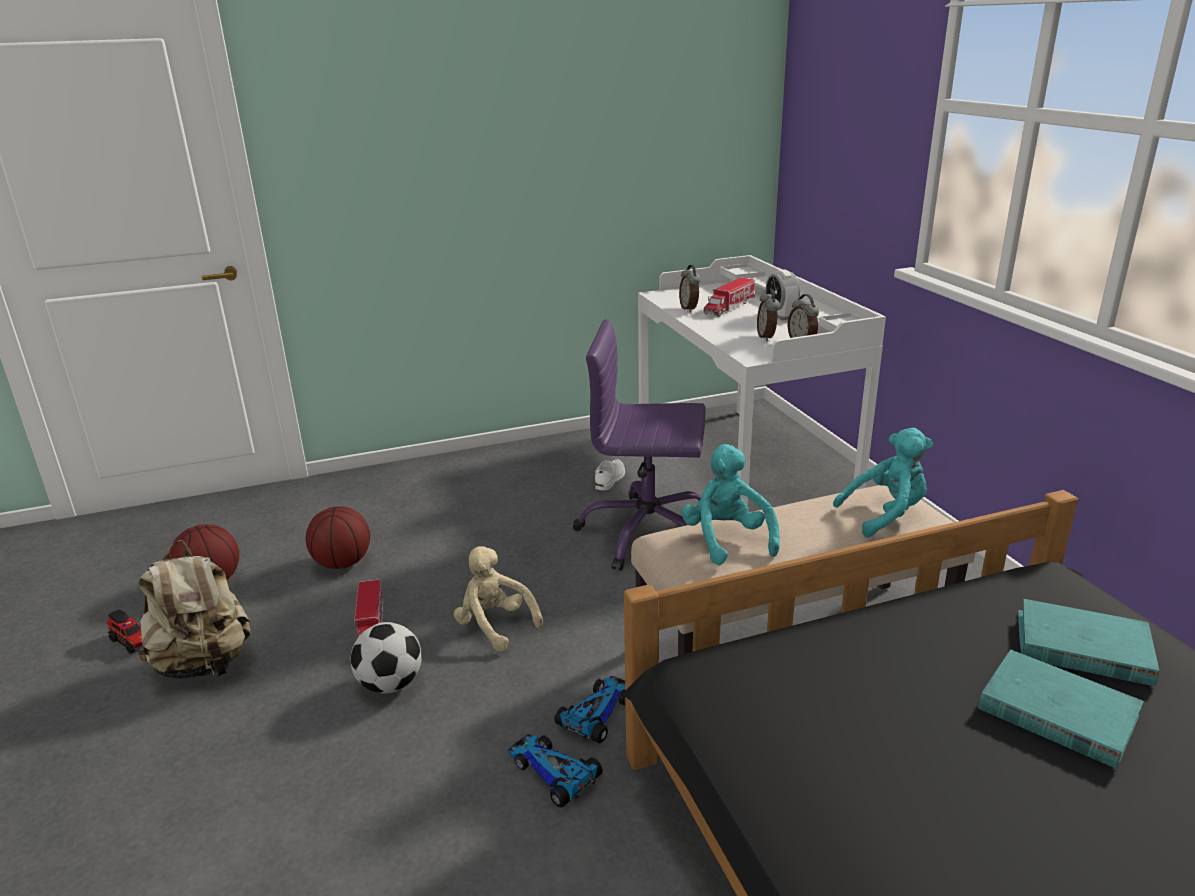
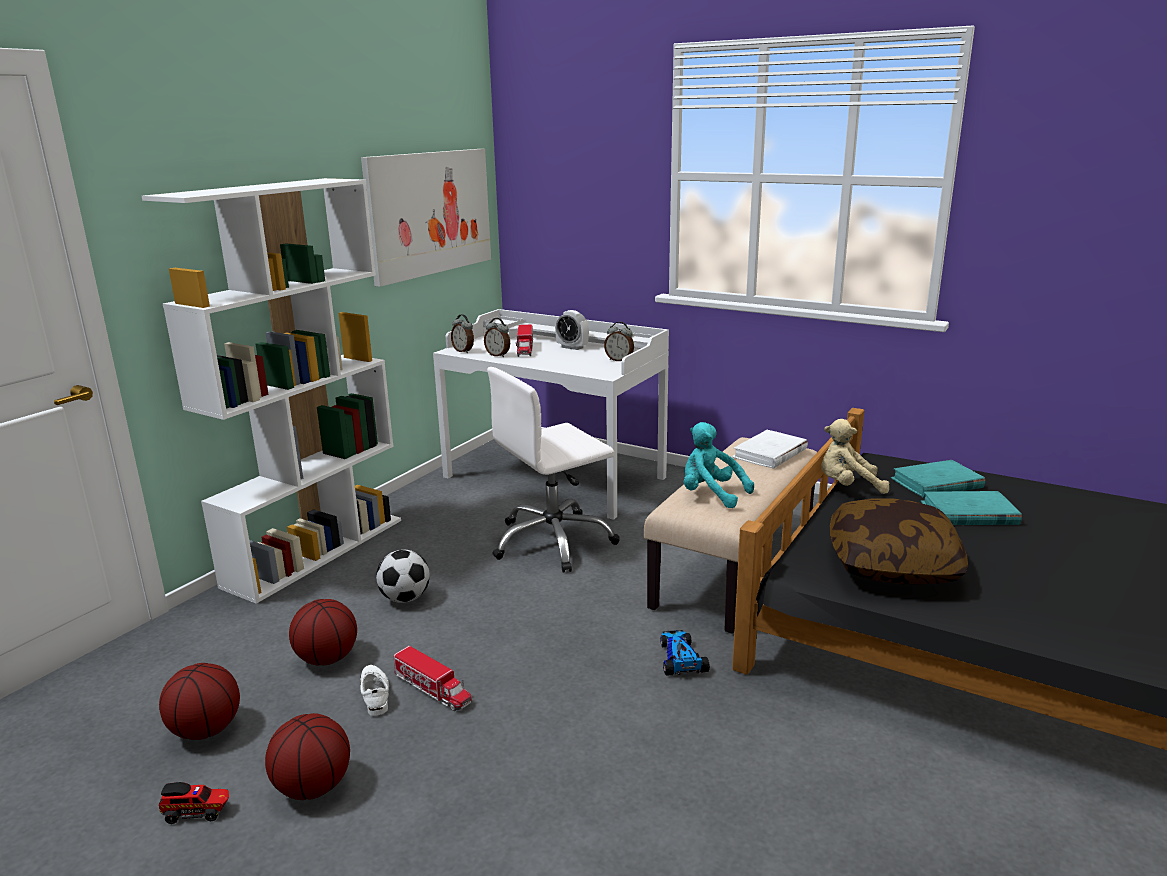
camera: 40 degrees left, 5 degrees down
(205, 664) = (313, 786): beige backpack -> basketball
(391, 684) = (511, 714): football -> football (405, 598)
(454, 464) = (316, 551): none -> white bookcase
(495, 626) = (532, 642): beige plush toy -> beige plush toy (848, 486)
(553, 773) = (704, 702): toy car -> none
(610, 478) = (472, 517): white shoe -> white shoe (375, 693)
(647, 533) = (553, 542): purple office chair -> white office chair
(665, 134) = (429, 213): none -> picture
(767, 337) = (589, 361): alarm clock -> alarm clock (464, 351)
(813, 725) = (893, 564): none -> pillow
(885, 515) = (769, 453): turquoise plush toy -> white book

